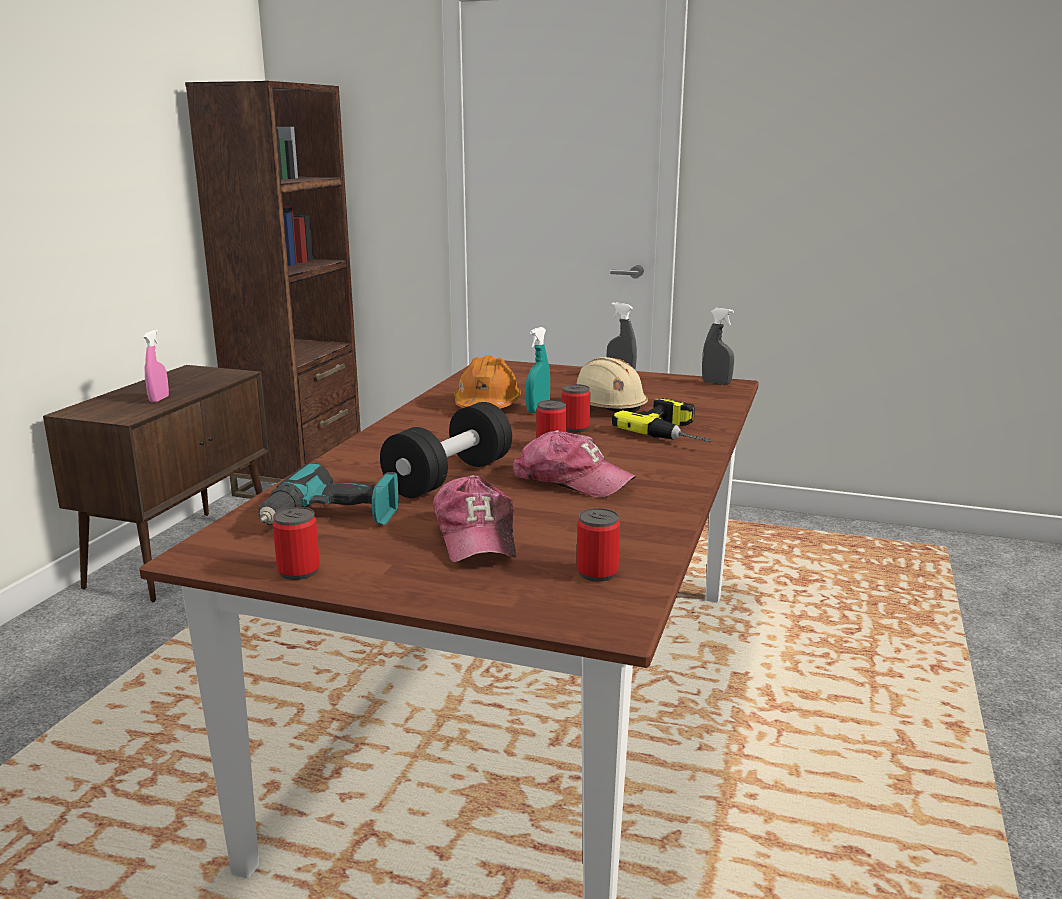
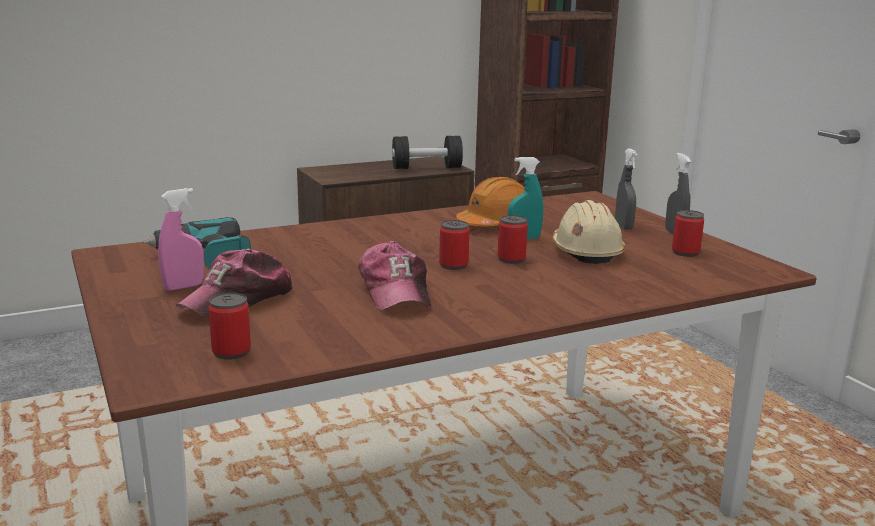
camera: 45 degrees right, 0 degrees up
(159, 399) = (372, 173): pink spray bottle -> pink spray bottle (183, 287)
(298, 571) = (113, 280): can -> can (685, 252)
(449, 477) = (330, 261): black dumbbell -> black dumbbell (426, 168)
(676, 432) = (585, 289): power drill -> none
(716, 383) = (757, 265): grey spray bottle -> grey spray bottle (623, 226)

